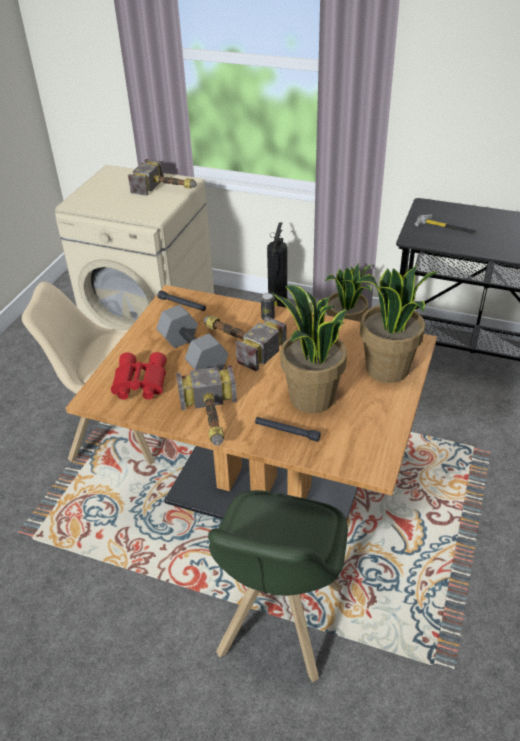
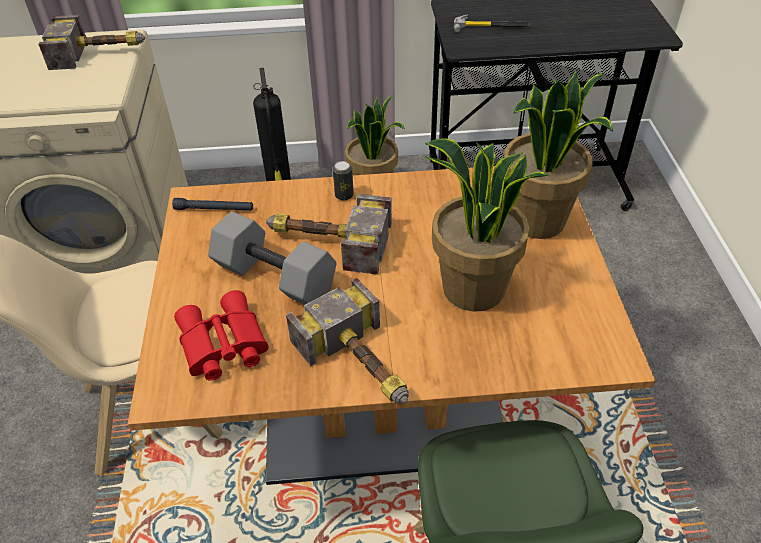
camera: 25 degrees left, 5 degrees up
(287, 431) = (473, 347): black flashlight -> none

